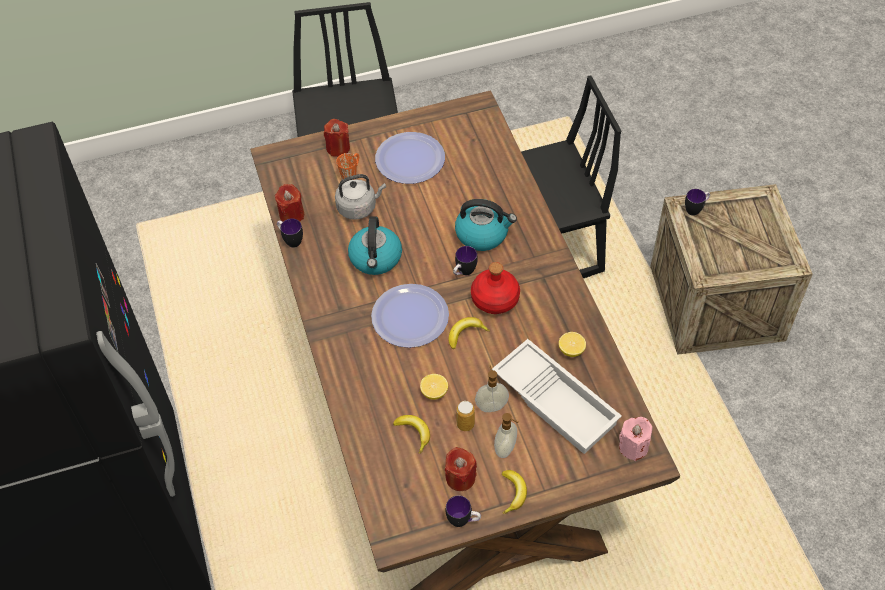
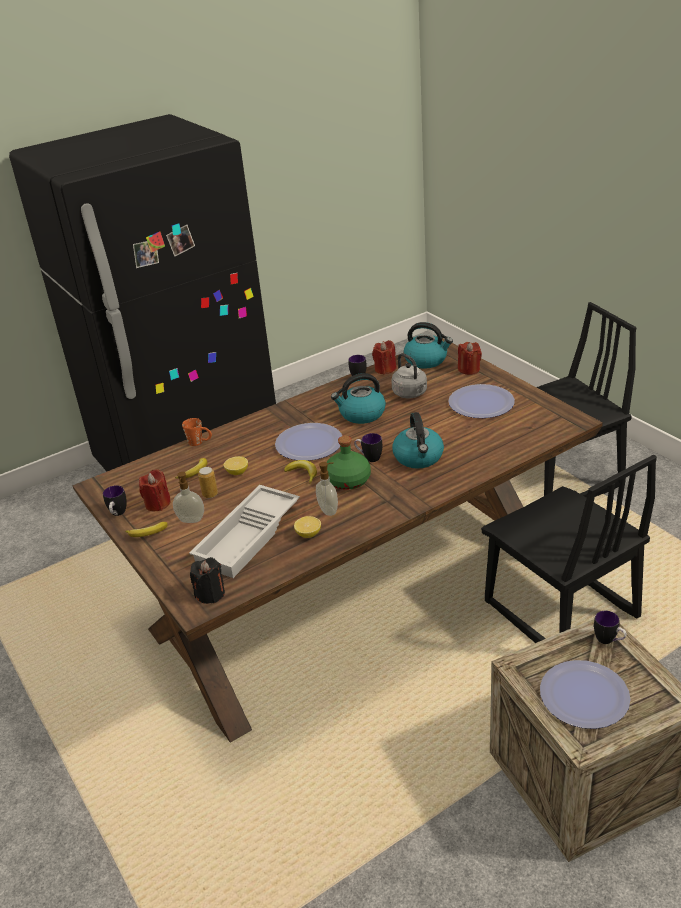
camera: 75 degrees right, 20 degrees down
(295, 175) = (426, 360): none -> kettle
(351, 173) = (445, 381): orange mug -> orange mug (200, 442)
(491, 406) = (232, 503): soap dispenser -> soap dispenser (329, 510)
(495, 299) = (348, 480): red bottle -> green bottle
(633, 447) = (210, 594): pink candle -> black candle
(747, 245) = (584, 695): none -> plate

